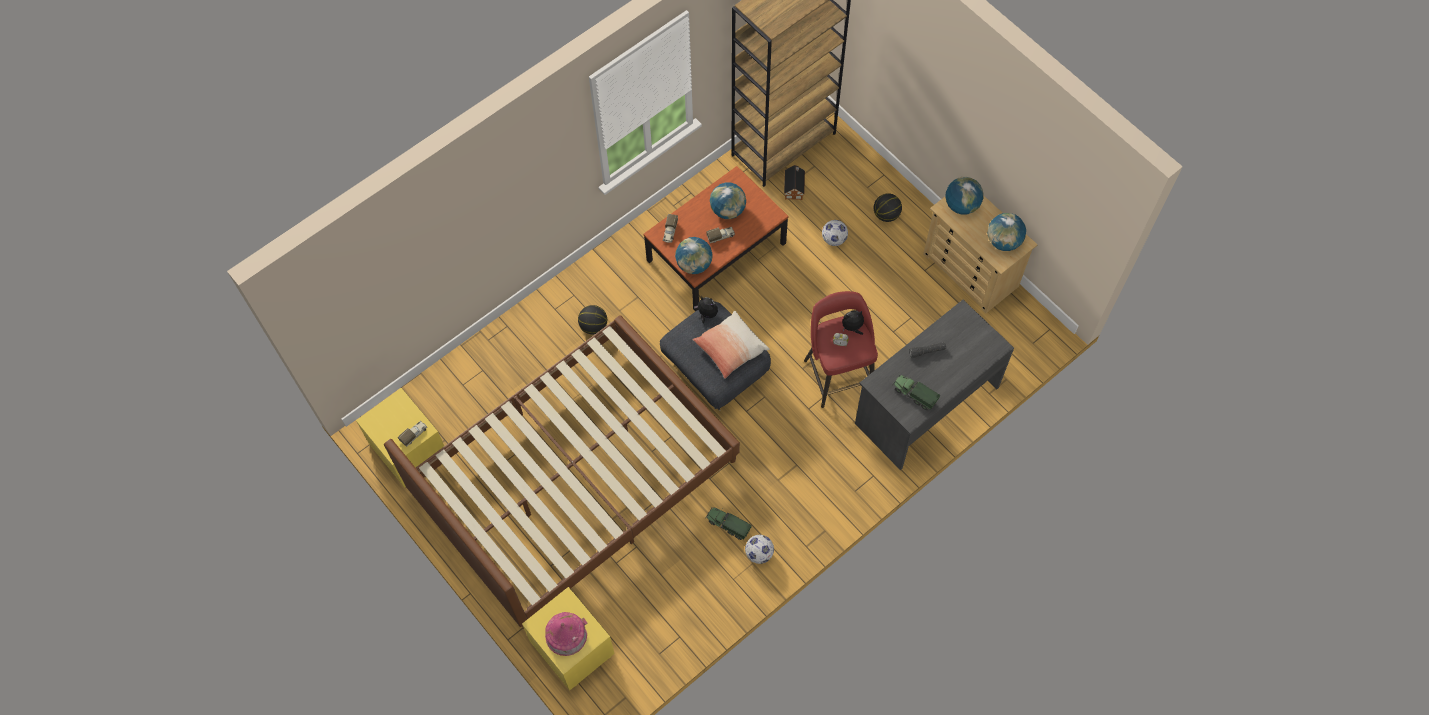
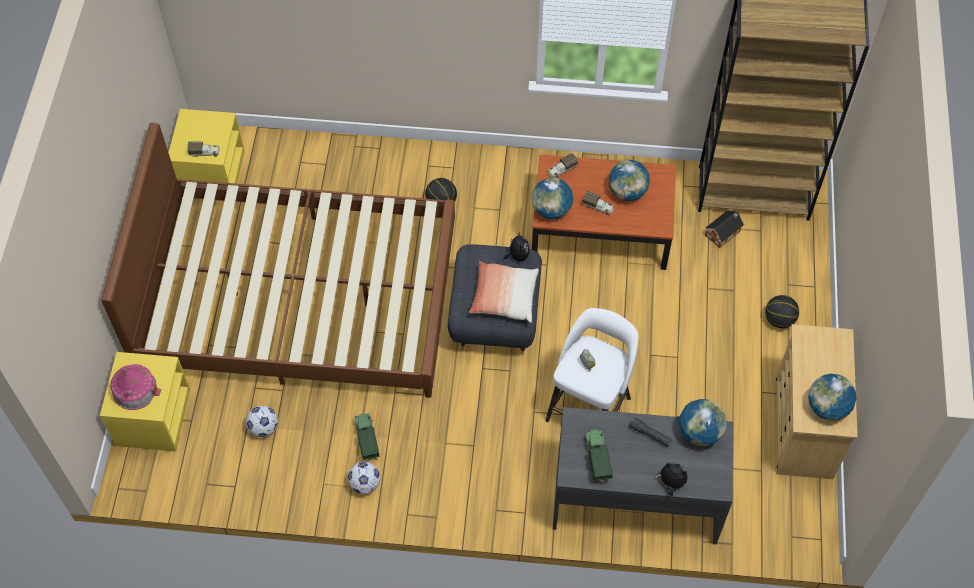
camera: 45 degrees right, 5 degrees down
(834, 239) = (710, 300): football -> football (264, 428)
(838, 374) = (589, 407): red stool -> white stool
(852, 327) = (612, 362): plush toy -> plush toy (671, 483)
(961, 205) = (823, 346): globe -> globe (699, 432)

